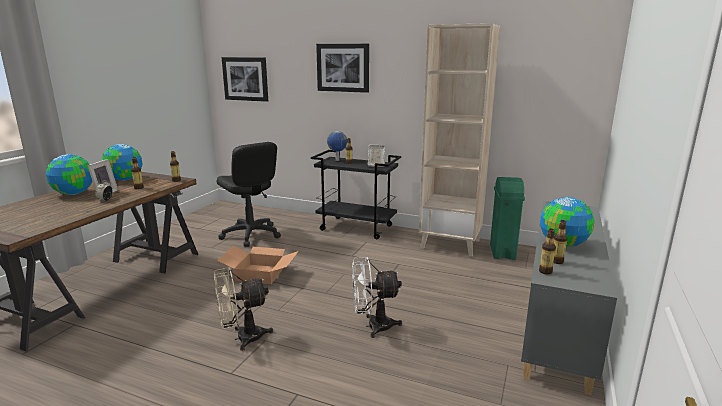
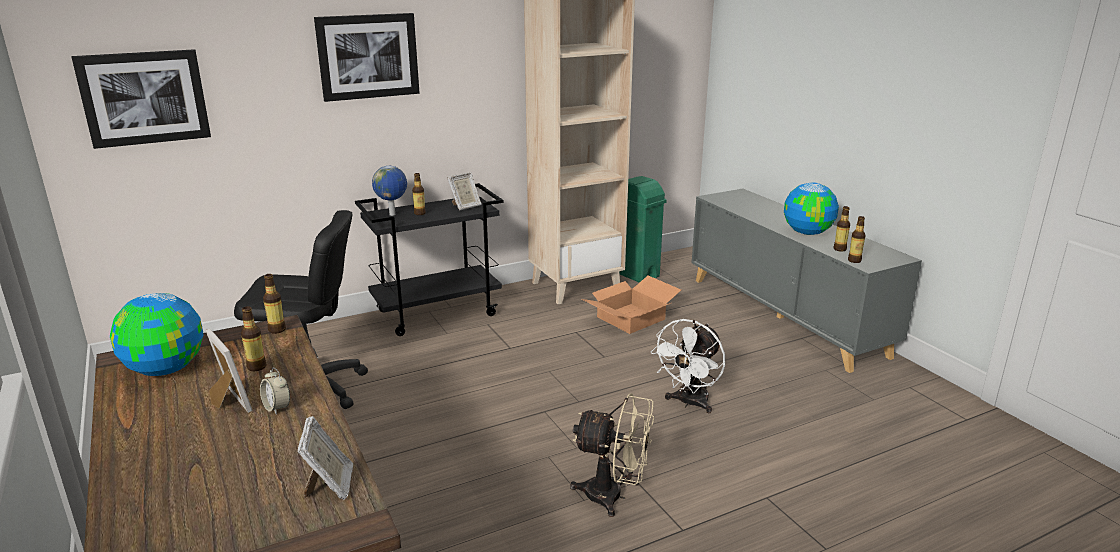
camera: 50 degrees left, 5 degrees up
(43, 224) = (330, 486): none -> picture frame
(74, 193) = (162, 432): globe -> none
(242, 338) = (613, 496): beige fan -> beige fan turned 90 degrees counterclockwise
(259, 274) = (457, 428): cardboard box -> cardboard box (631, 319)

